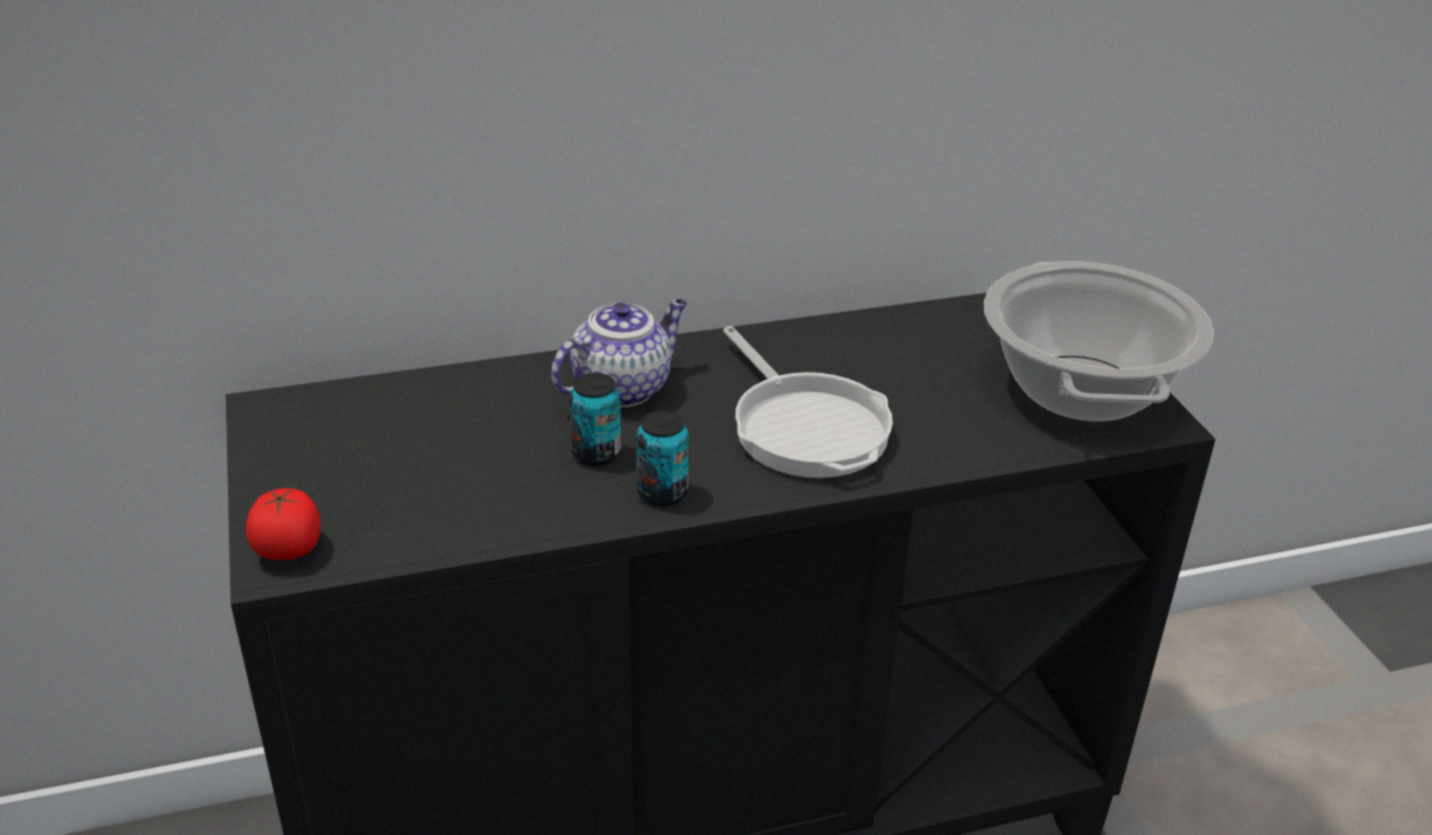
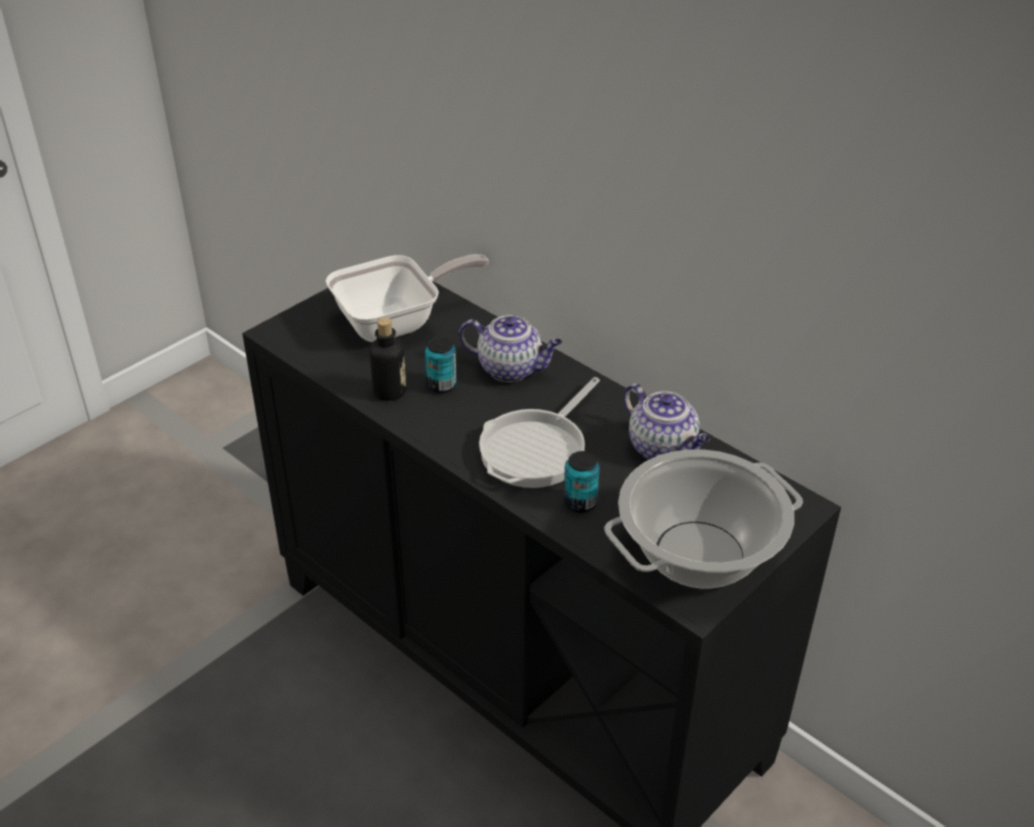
camera: 60 degrees right, 5 degrees up
(288, 549) = (289, 329): tomato -> none
(406, 441) = (397, 323): none -> frying pan
(561, 503) = (389, 392): none -> bottle
(662, 493) = (426, 421): can -> can (580, 503)
(884, 343) = (663, 449): none -> teapot

